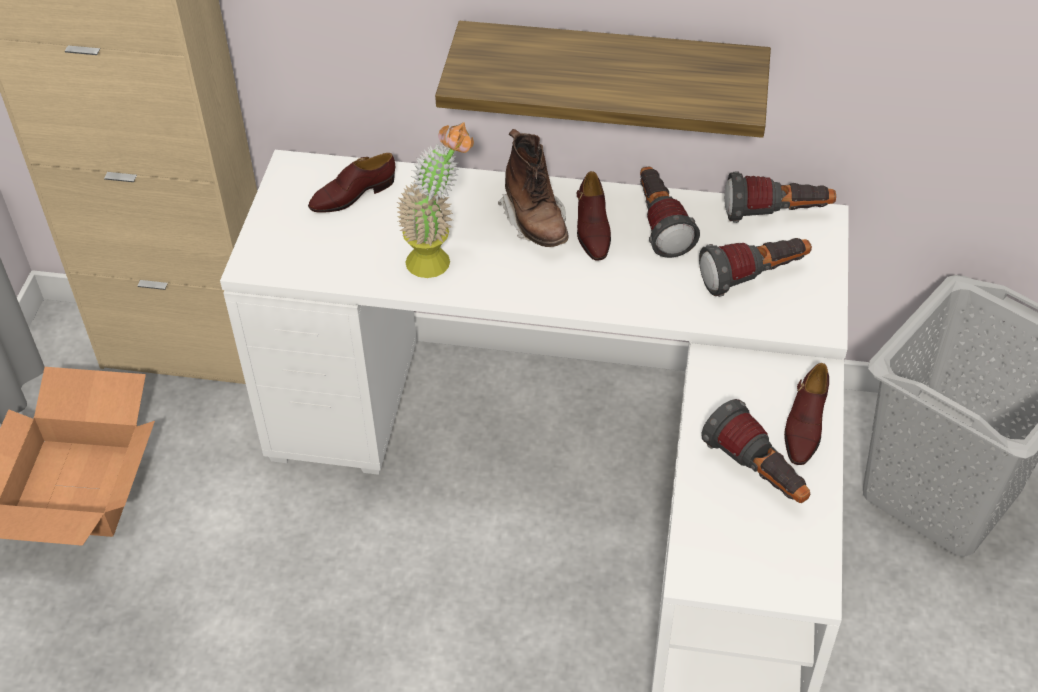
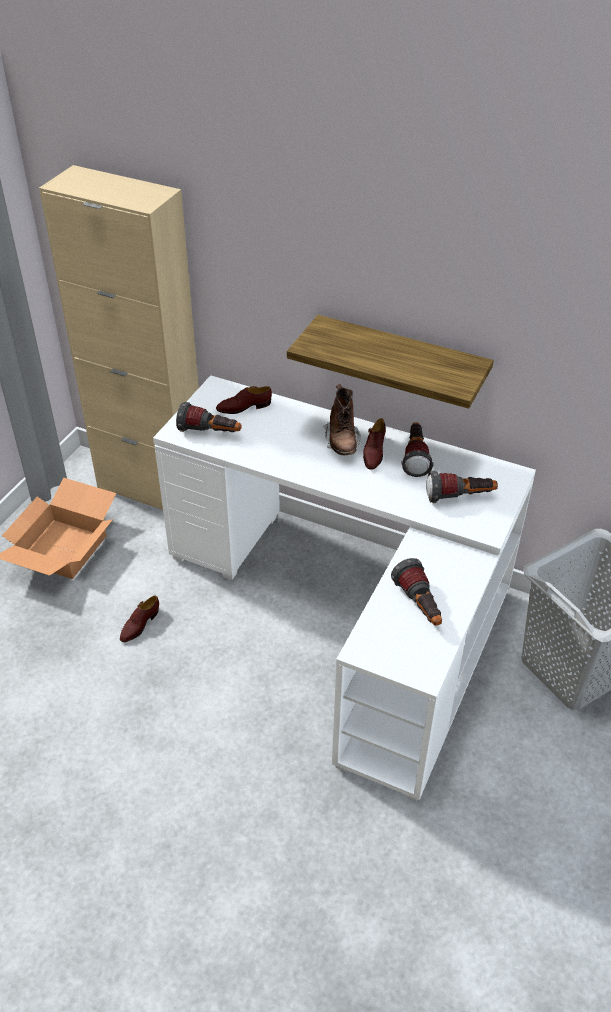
camera: 15 degrees right, 5 degrees down
(439, 258) = (278, 450): potted plant -> none
(776, 215) = (488, 466): flashlight -> flashlight (210, 433)
(804, 426) = (459, 587): brown shoe -> brown shoe (139, 625)

